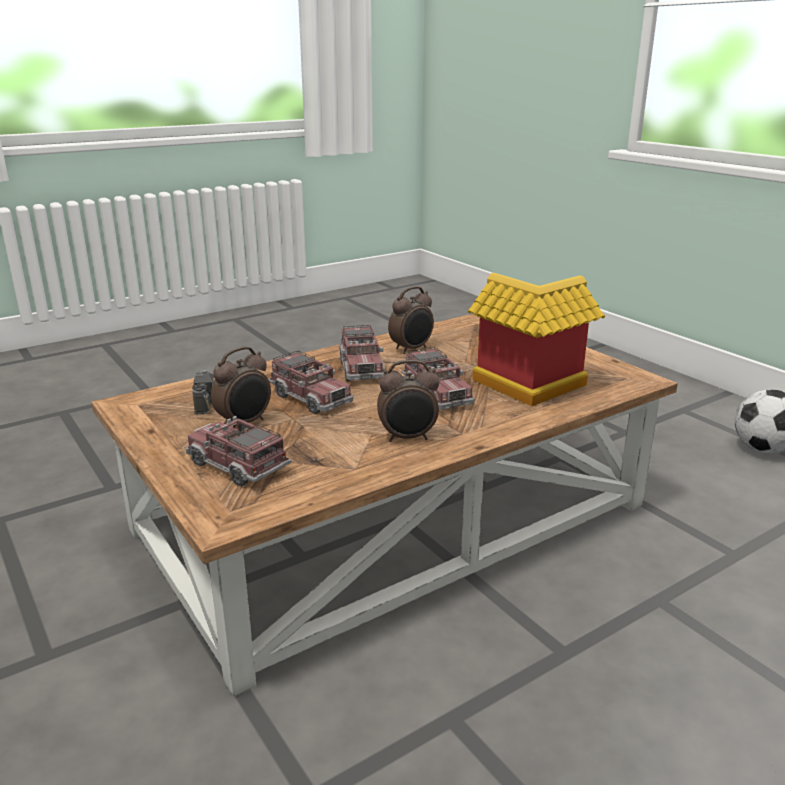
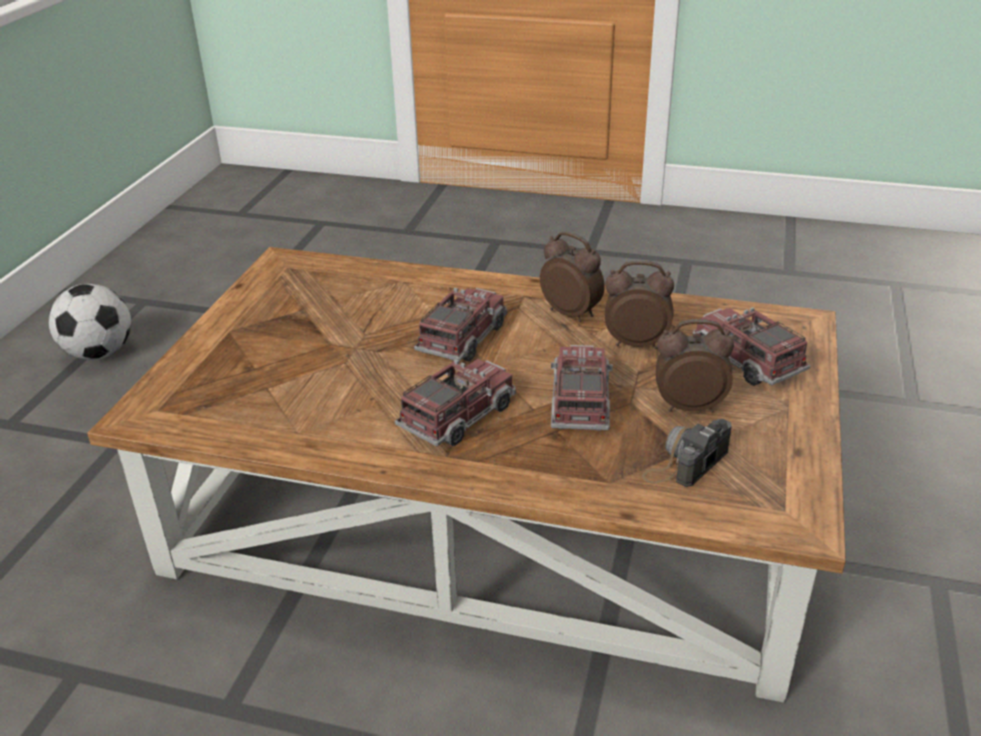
camera: 130 degrees left, 10 degrees up
(237, 466) = (747, 361): toy truck -> toy truck turned 150 degrees clockwise
(412, 349) = (348, 414): alarm clock -> alarm clock (635, 343)
(526, 387) = (379, 303): toy house -> none

